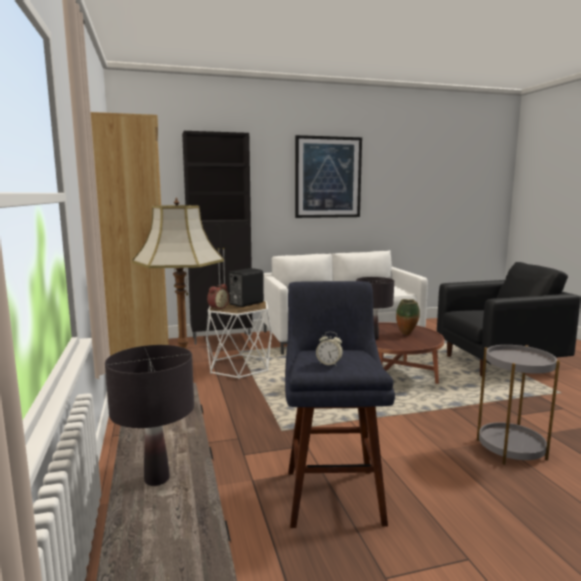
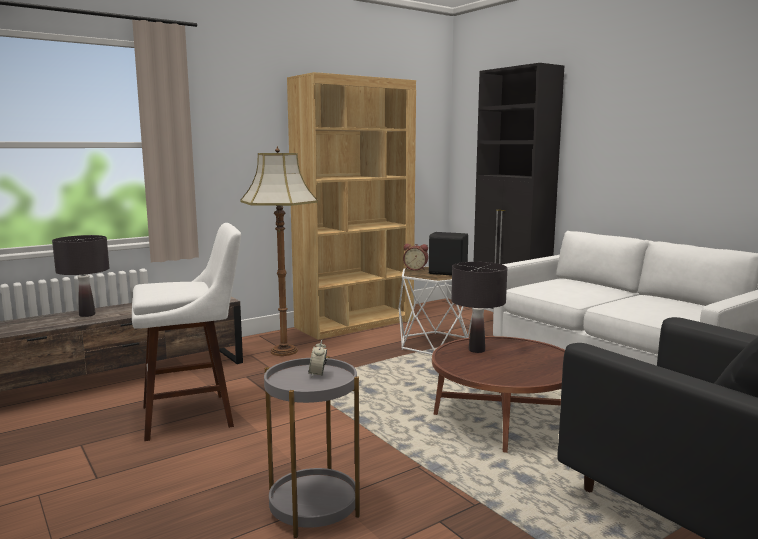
camera: 70 degrees right, 0 degrees up
(328, 177) = (679, 115): picture -> none
(329, 364) = (156, 286): alarm clock -> alarm clock (318, 374)
(332, 491) = (195, 415): blue stool -> white stool
(407, 334) = (521, 366): vase -> none

